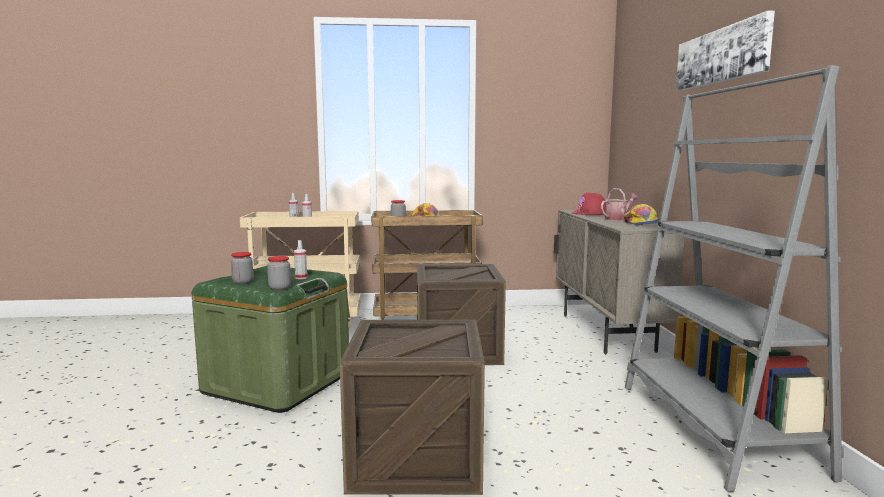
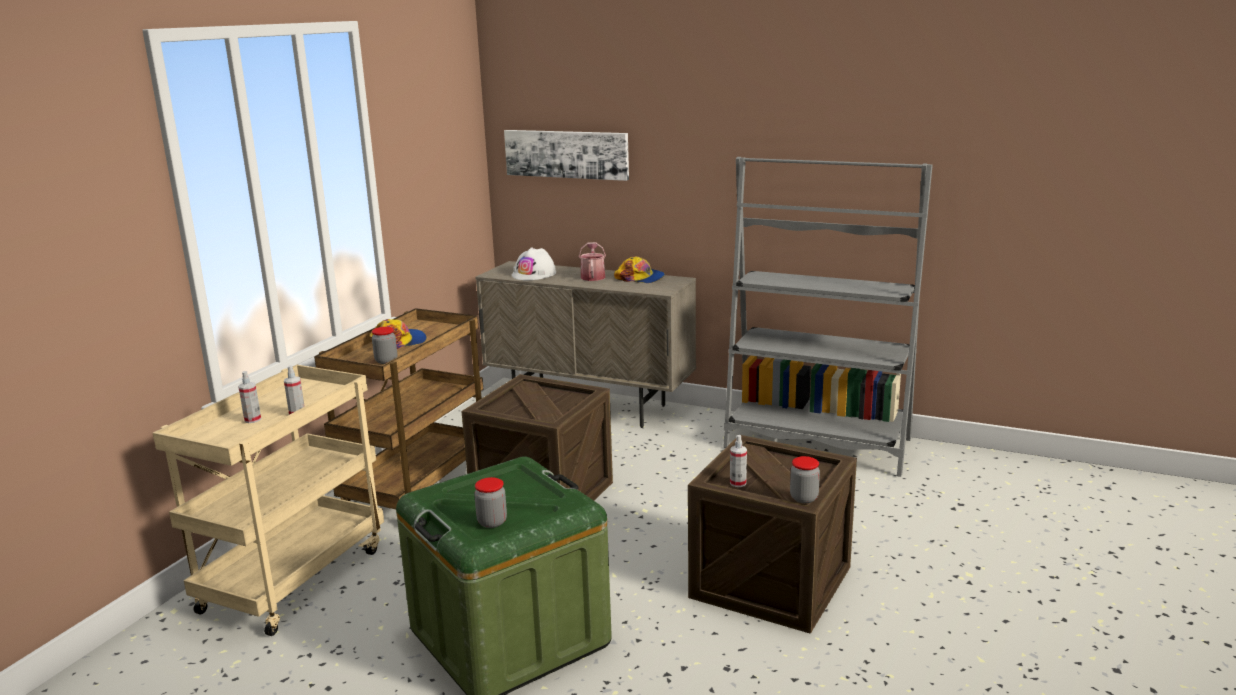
camera: 60 degrees left, 10 degrees up
(279, 288) = (575, 499): jar -> jar (804, 498)
(301, 277) = (513, 483): spray bottle -> spray bottle (738, 483)
(590, 213) = (534, 274): red hard hat -> white hard hat
(722, 56) = (725, 107): picture -> picture (566, 154)

